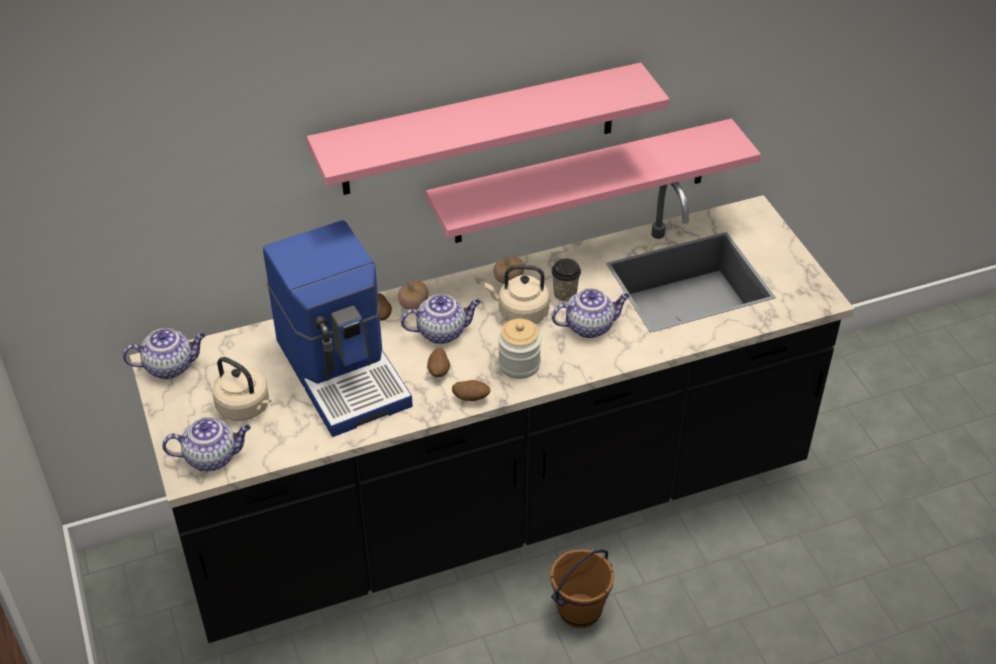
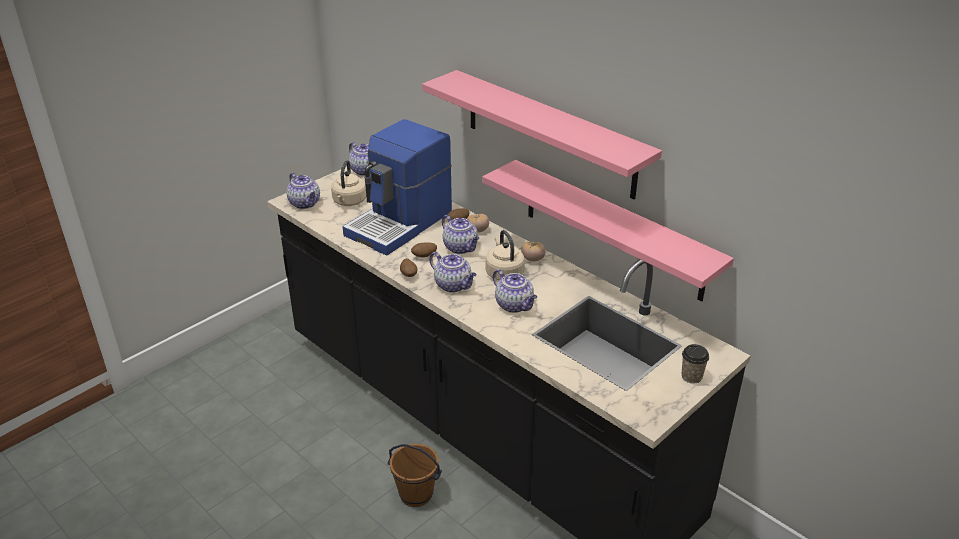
camera: 65 degrees right, 10 degrees down
(519, 364) = (454, 285): jar -> teapot
(565, 294) = (539, 286): cup -> cup (691, 377)

